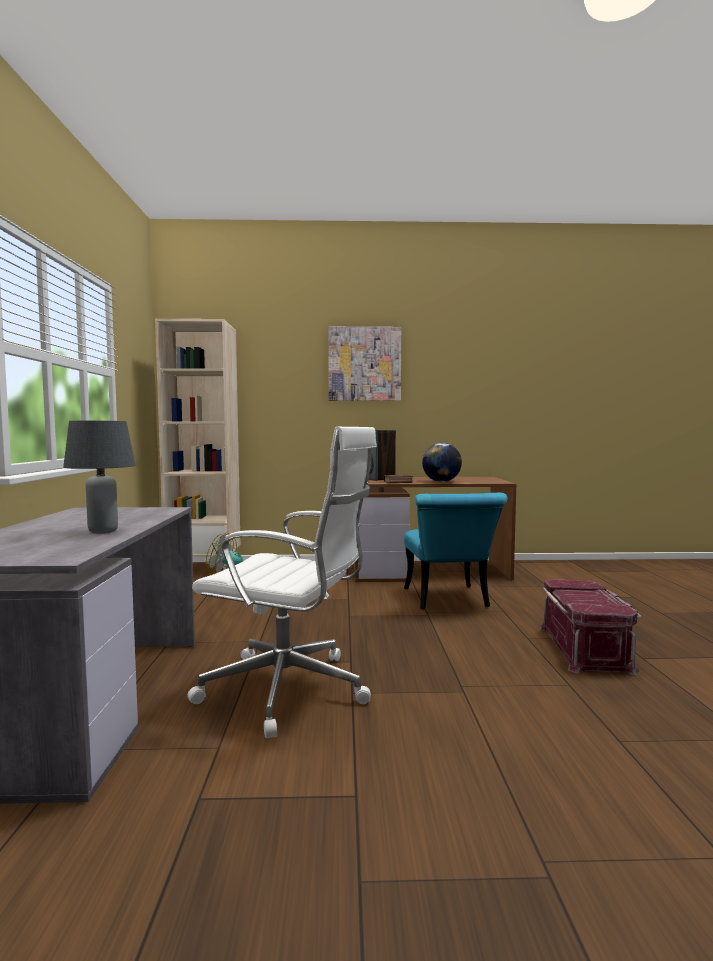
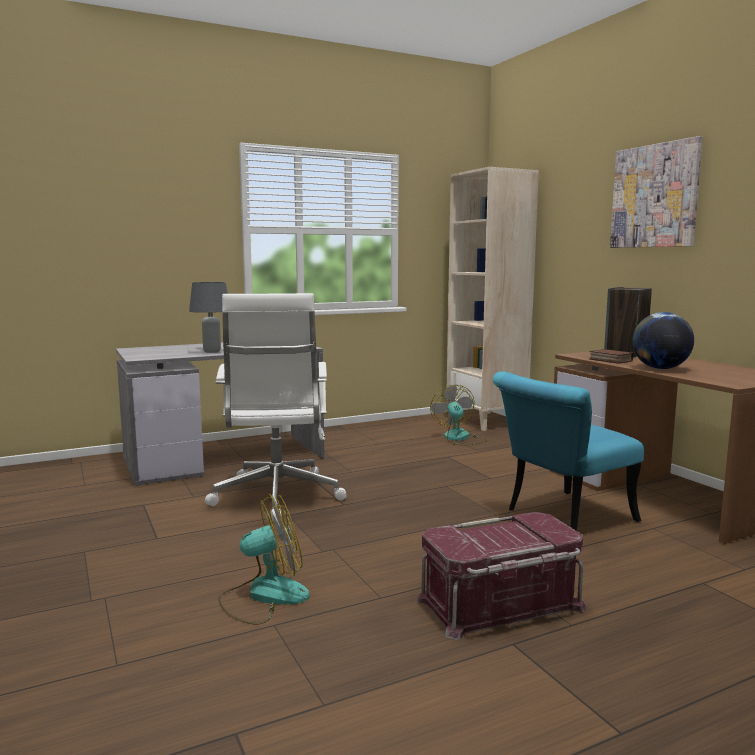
camera: 65 degrees right, 5 degrees up
(558, 737) = (264, 596): none -> fan

